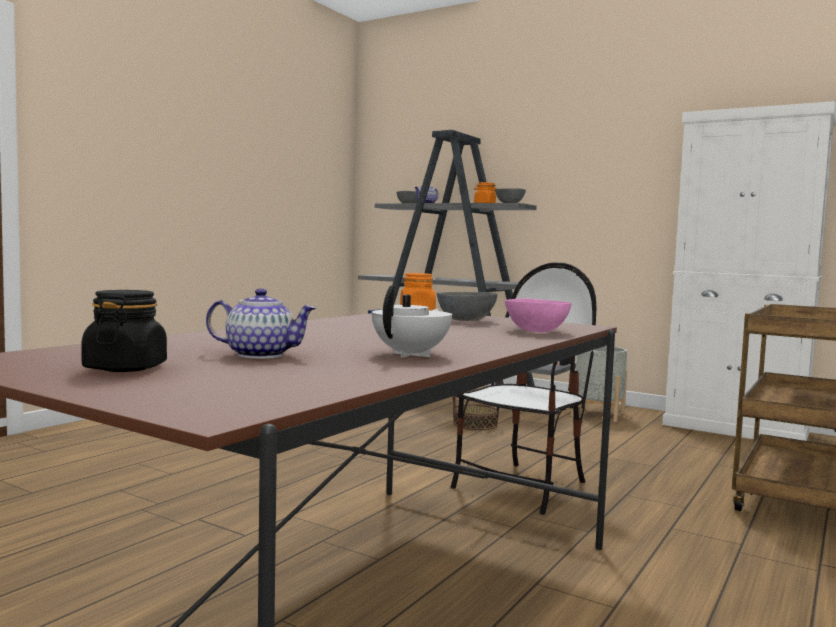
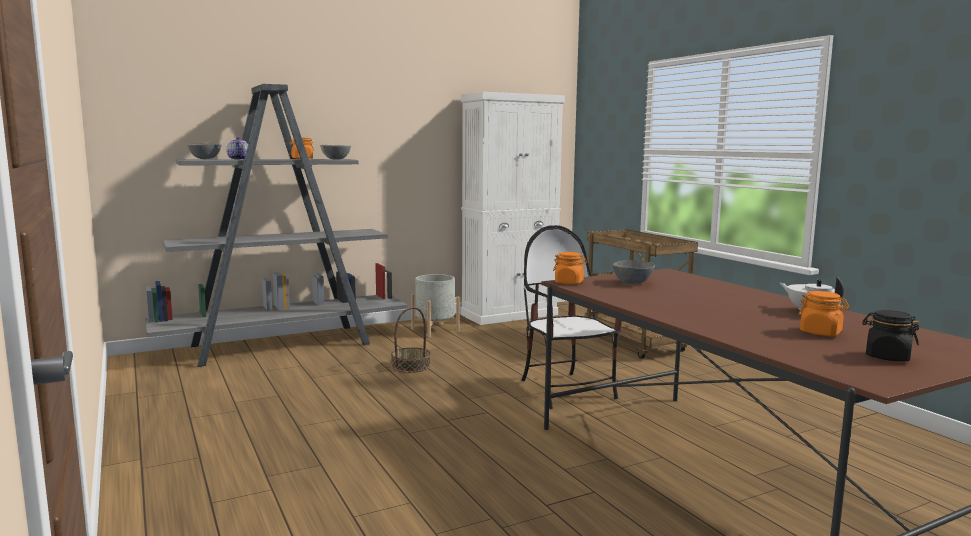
camera: 60 degrees left, 5 degrees up
(260, 355) = (821, 332): teapot -> orange jar
(536, 331) = (695, 281): pink bowl -> none

